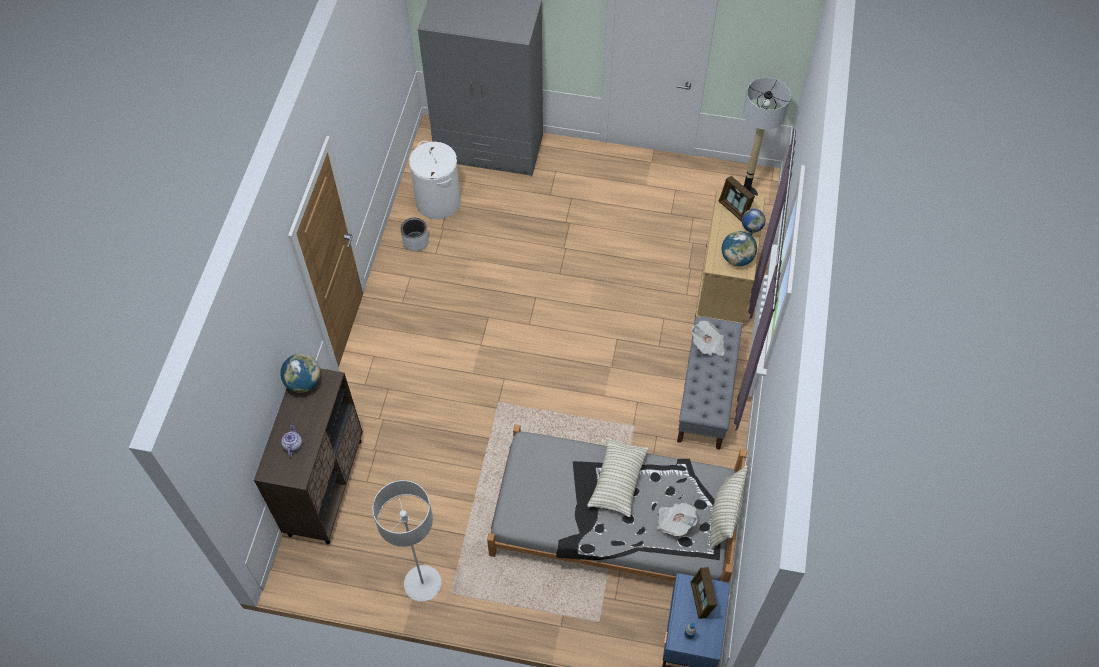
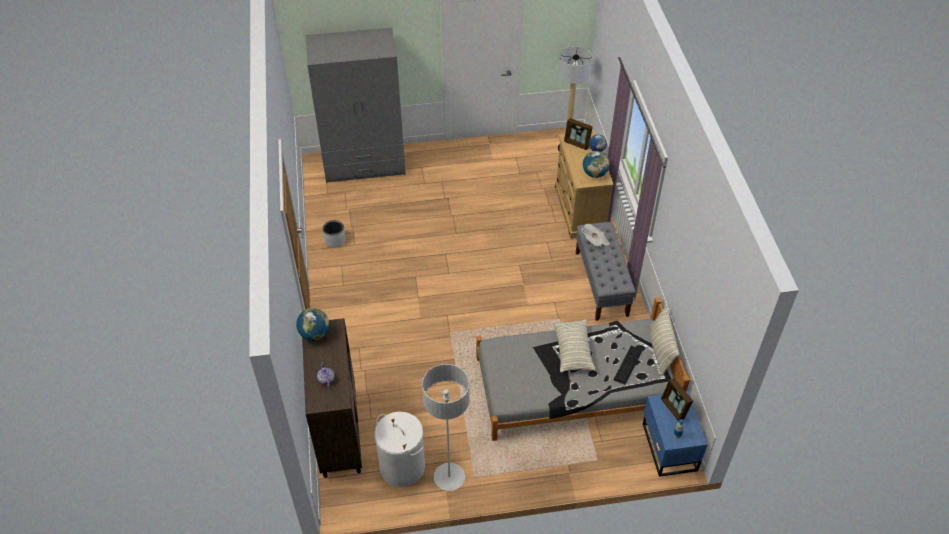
camera: 20 degrees left, 10 degrees down
(438, 202) = (341, 209): white laundry basket -> white laundry basket (402, 467)
(675, 522) = (628, 365): newspaper -> keyboard

